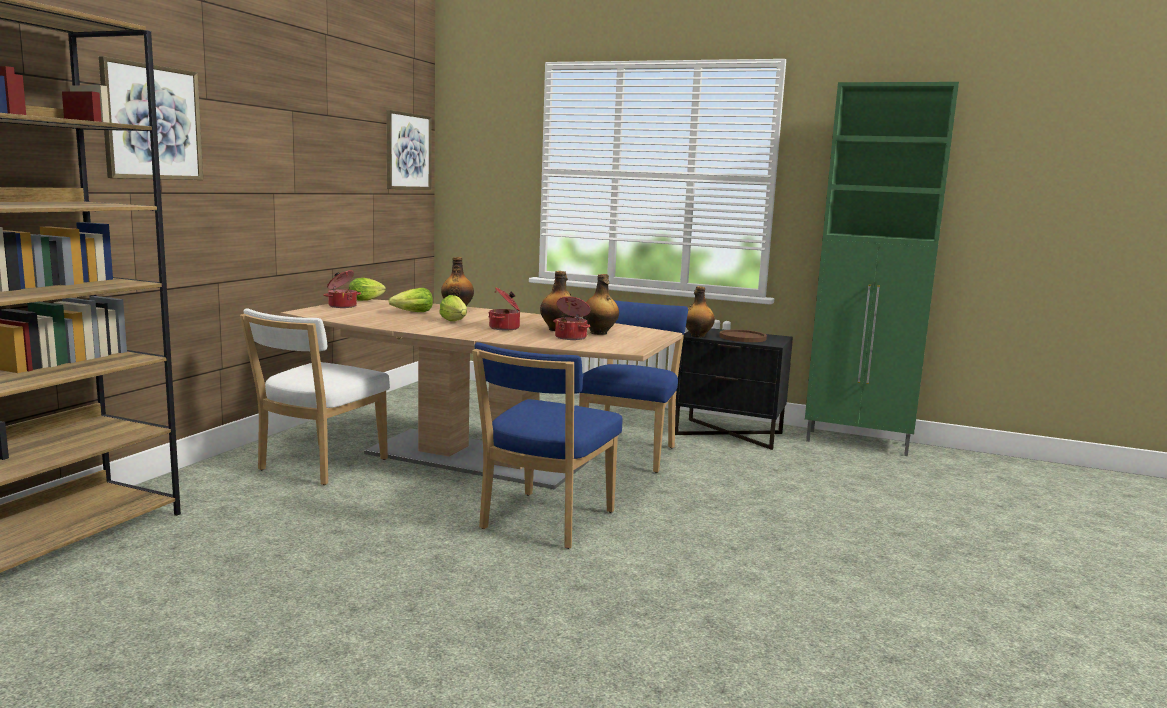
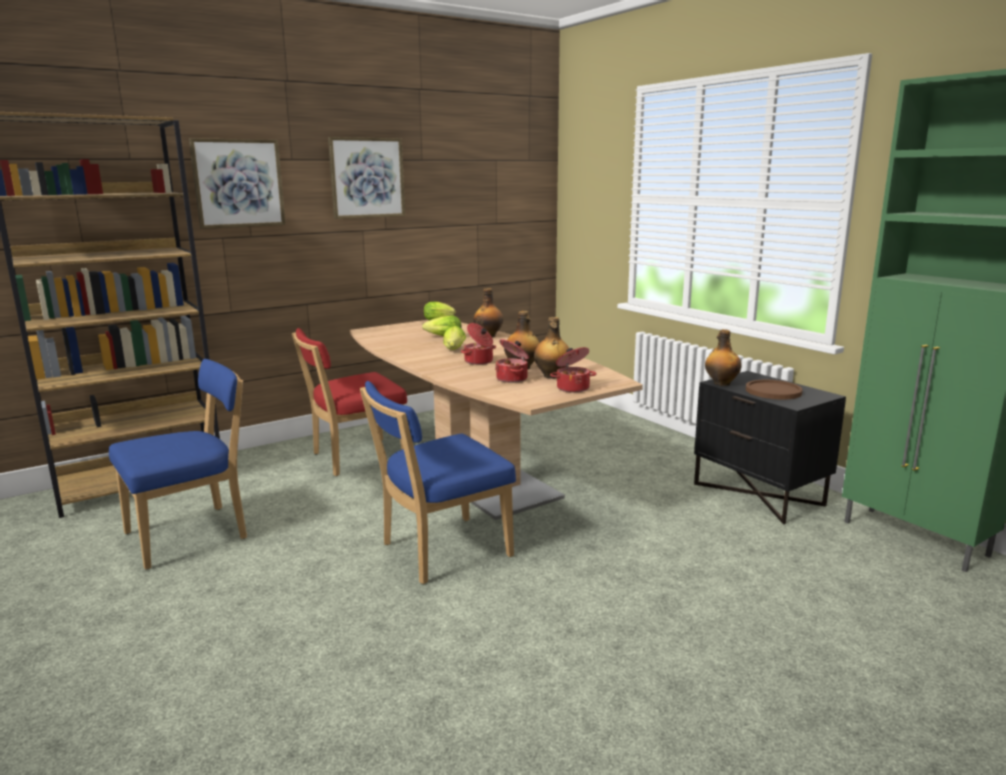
camera: 35 degrees right, 5 degrees up
(318, 466) = (355, 458): white chair -> red chair
(342, 306) = (406, 326): cooking pot -> cooking pot (572, 388)
(408, 151) = (520, 183): picture -> picture (367, 178)
(629, 453) = (618, 496): blue chair -> blue chair (193, 534)

